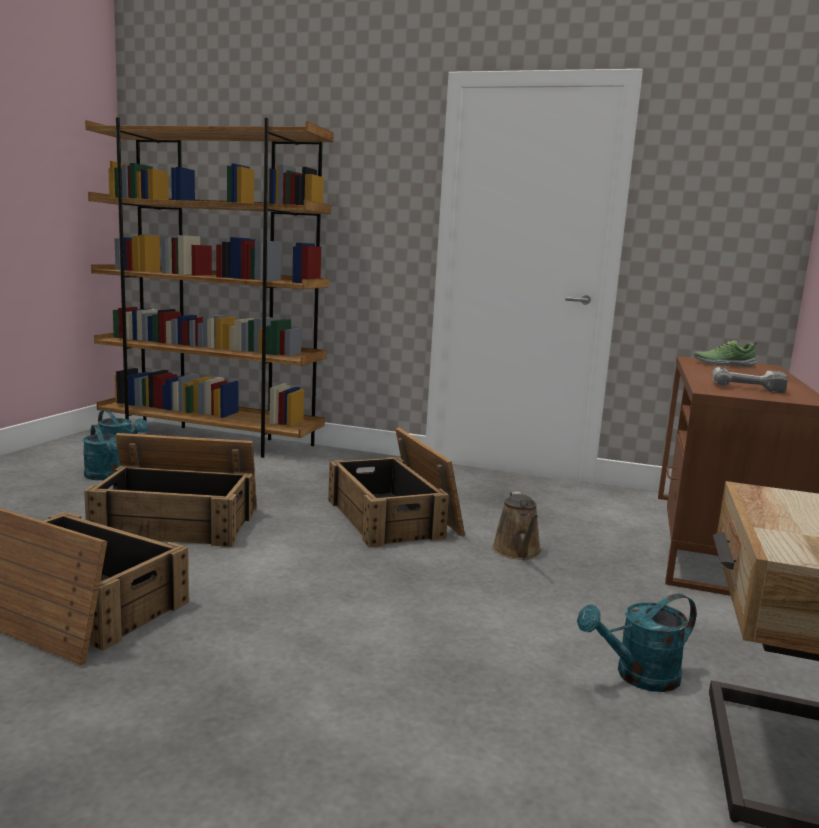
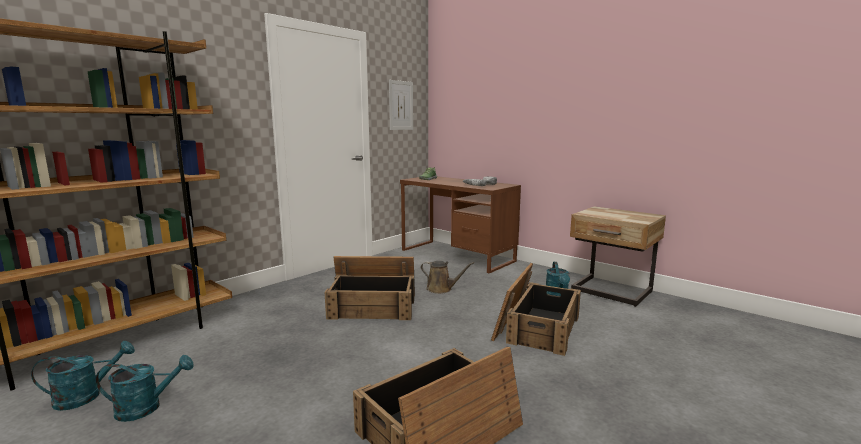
camera: 65 degrees left, 0 degrees up
(178, 521) = (311, 376): crate -> crate (536, 327)
(719, 207) = (401, 105): none -> picture

